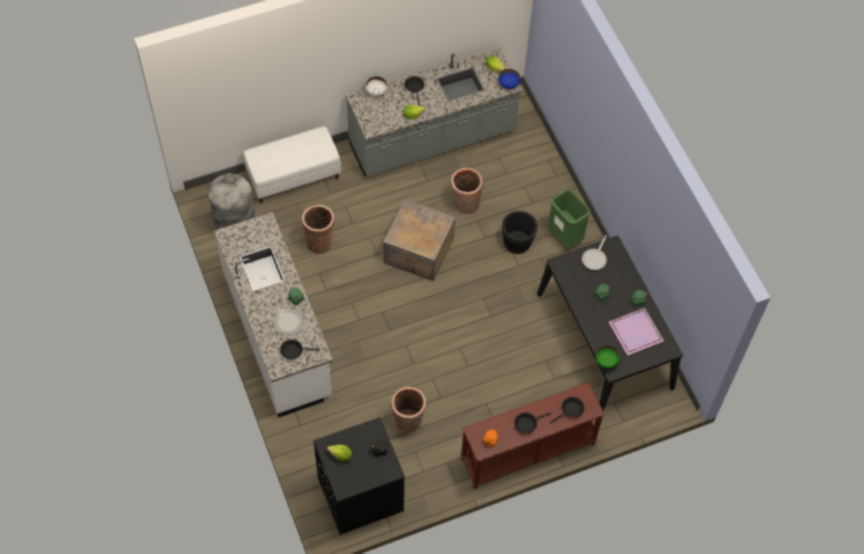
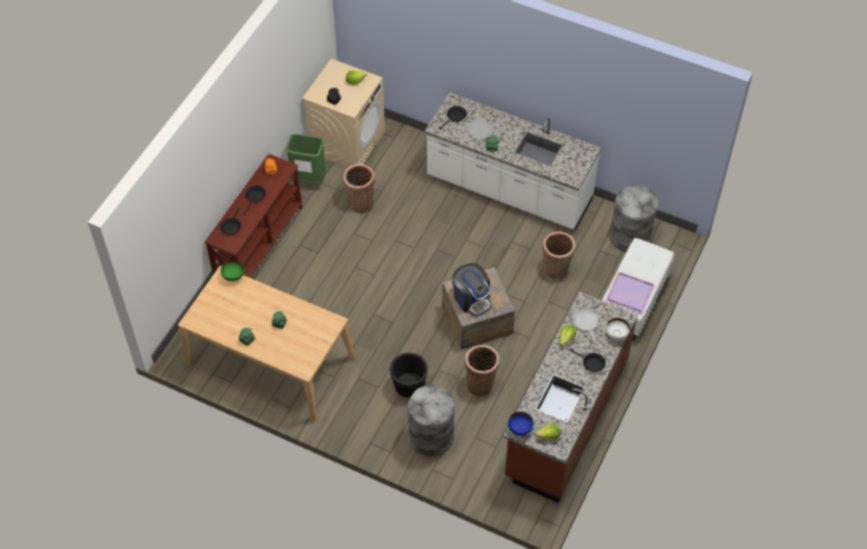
camera: 140 degrees right, 5 degrees down
(360, 494) = (347, 142): black washing machine -> beige washing machine
(426, 231) = (471, 299): none -> coffee machine
(432, 140) = (565, 418): grey counter -> brown counter
(536, 197) = (431, 436): none -> grey trash can
(564, 237) = (374, 419): green trash can -> green trash can (308, 181)
(595, 258) = (310, 348): frying pan -> frying pan (586, 324)
(604, 340) = (270, 360): black dining table -> beige dining table
(635, 333) = (228, 314): purple tray -> purple tray (629, 293)

